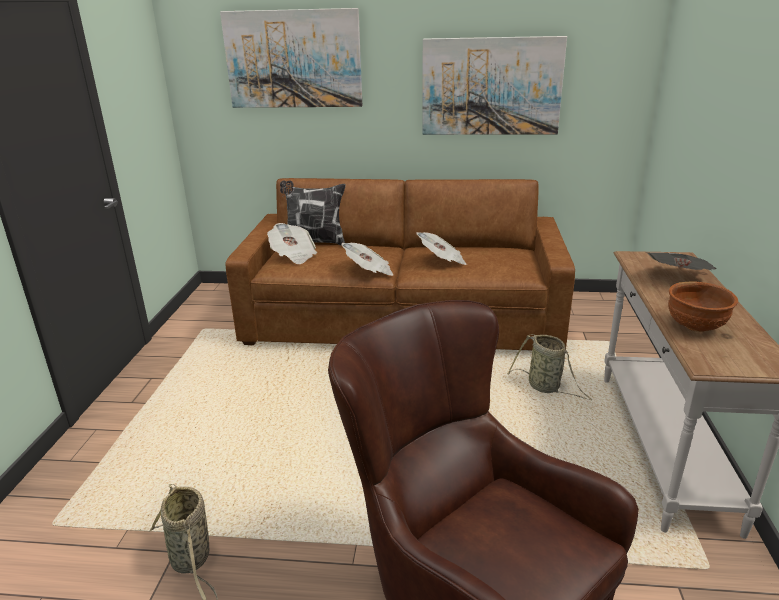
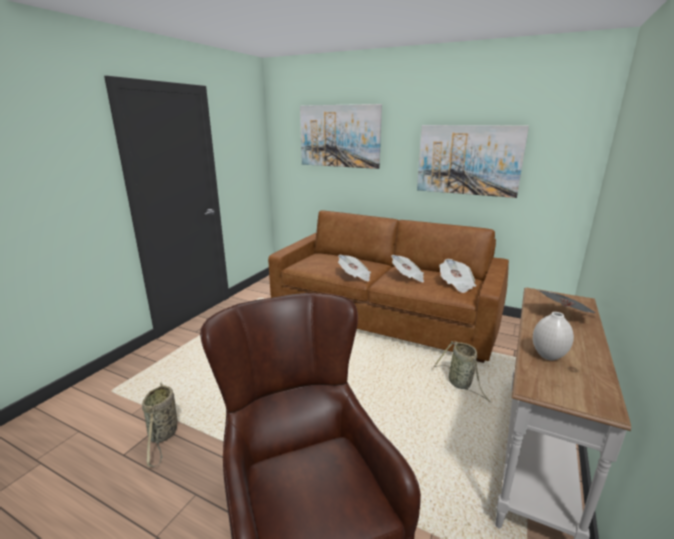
camera: 20 degrees right, 5 degrees down
(293, 255) = (314, 259): newspaper -> newspaper (456, 285)
(315, 242) = (335, 254): pillow -> none
(695, 327) = (547, 356): brown bowl -> white vase

